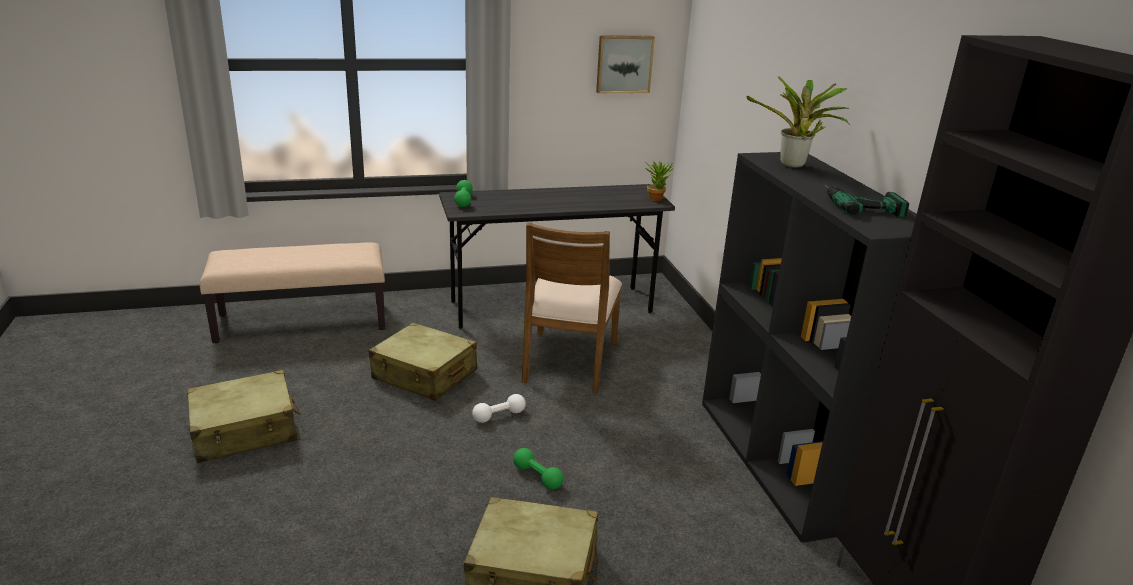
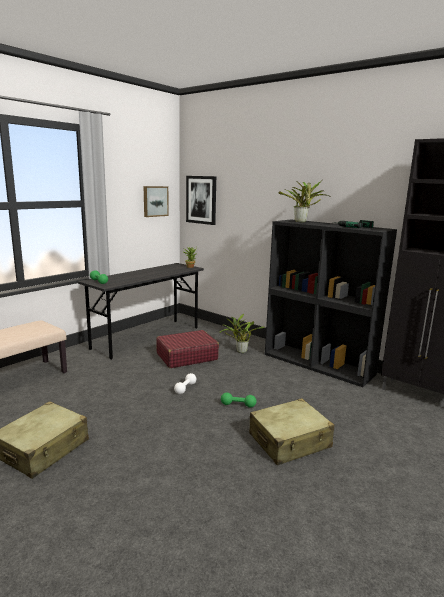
camera: 35 degrees left, 10 degrees down
(424, 375) = (121, 385): beige suitcase -> none
(568, 361) = (186, 356): brown chair -> red suitcase
(666, 382) = (240, 351): none -> potted plant
(707, 71) = (201, 200): none -> picture

